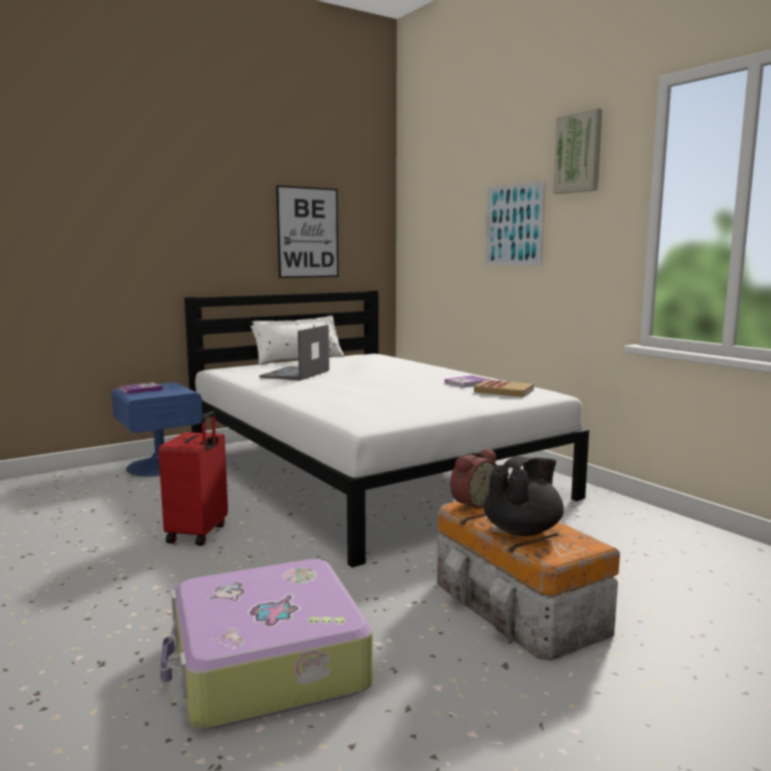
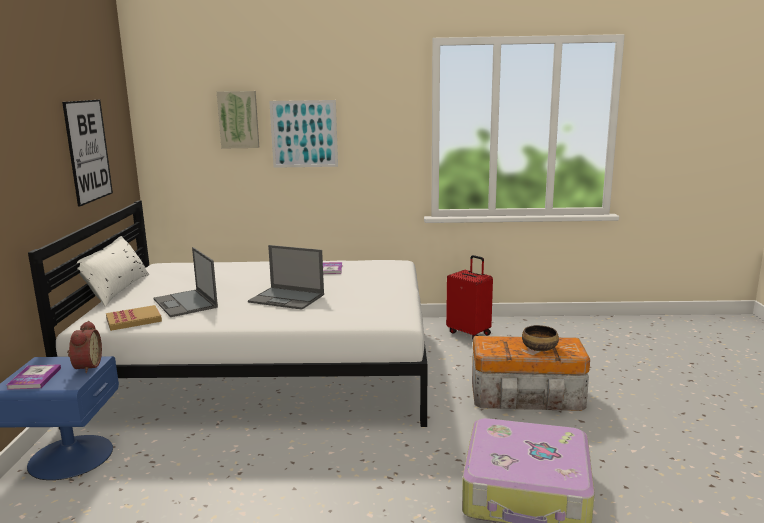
camera: 55 degrees left, 5 degrees up
(199, 533) = (288, 472): red suitcase -> red suitcase (469, 333)
(356, 388) = (287, 298): none -> laptop
(472, 504) = (488, 347): alarm clock -> alarm clock (86, 367)
(504, 391) = (372, 268): book -> book (134, 320)
(523, 530) = (539, 348): black teapot -> bowl
(579, 153) = (367, 82): picture -> picture (238, 119)

